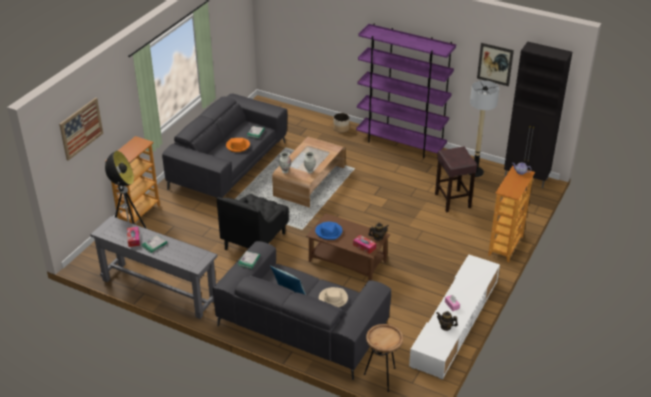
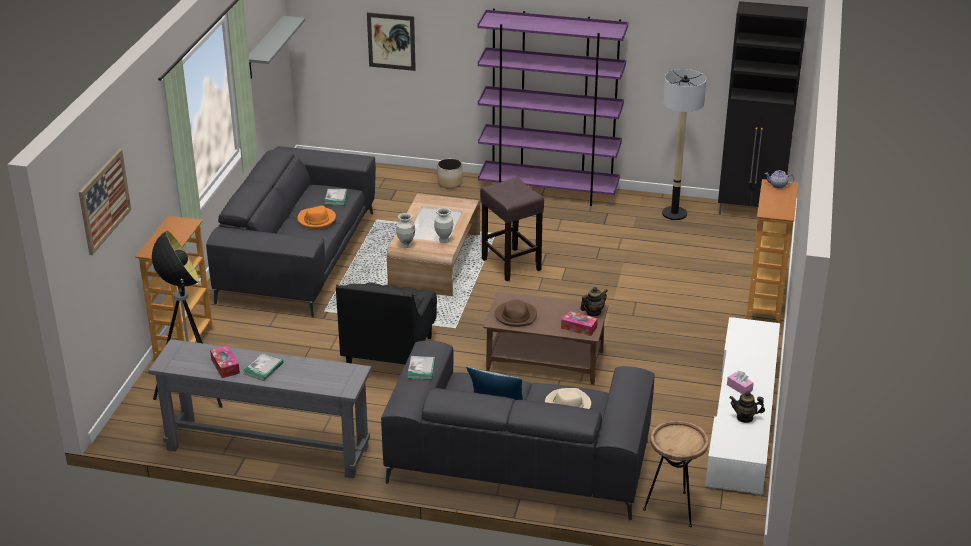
camera: 15 degrees left, 5 degrees down
(231, 31) = (265, 48): none -> grey shelf
(329, 232) = (516, 316): blue hat -> brown hat
(452, 200) = (659, 256): brown stool -> brown stool (510, 264)
(495, 64) = (689, 44): picture -> picture (391, 41)

